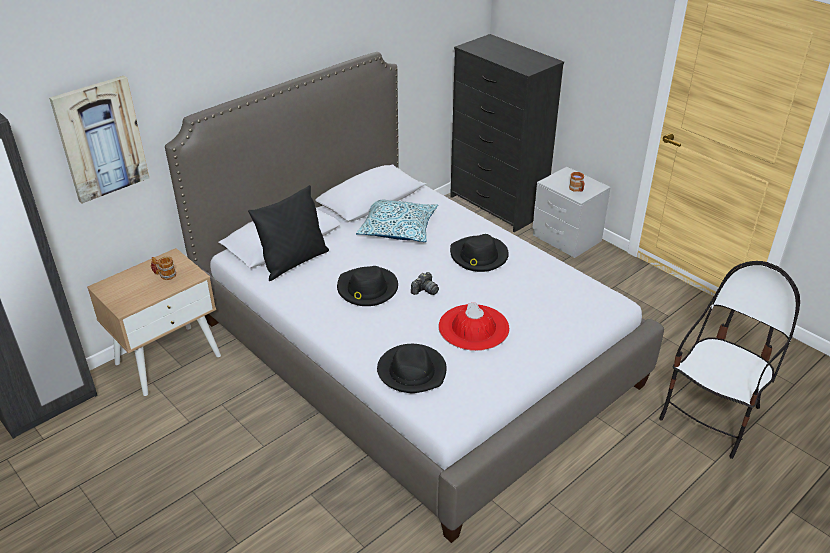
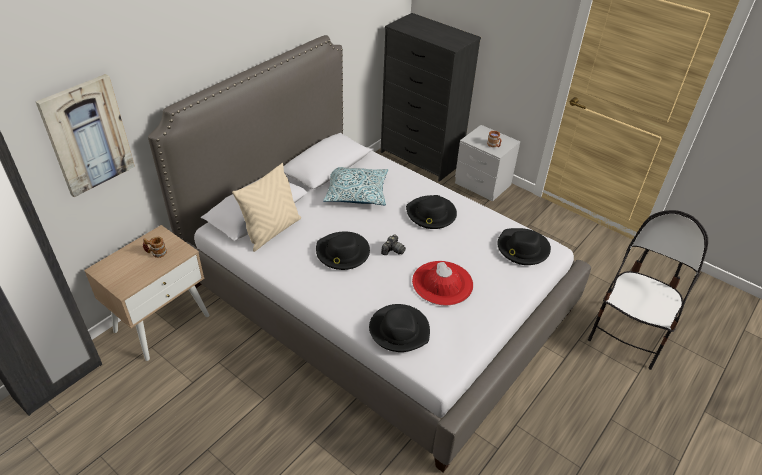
camera: 10 degrees left, 5 degrees up
(294, 262) = (272, 231): black pillow -> beige pillow
(578, 299) = (522, 249): none -> black hat

